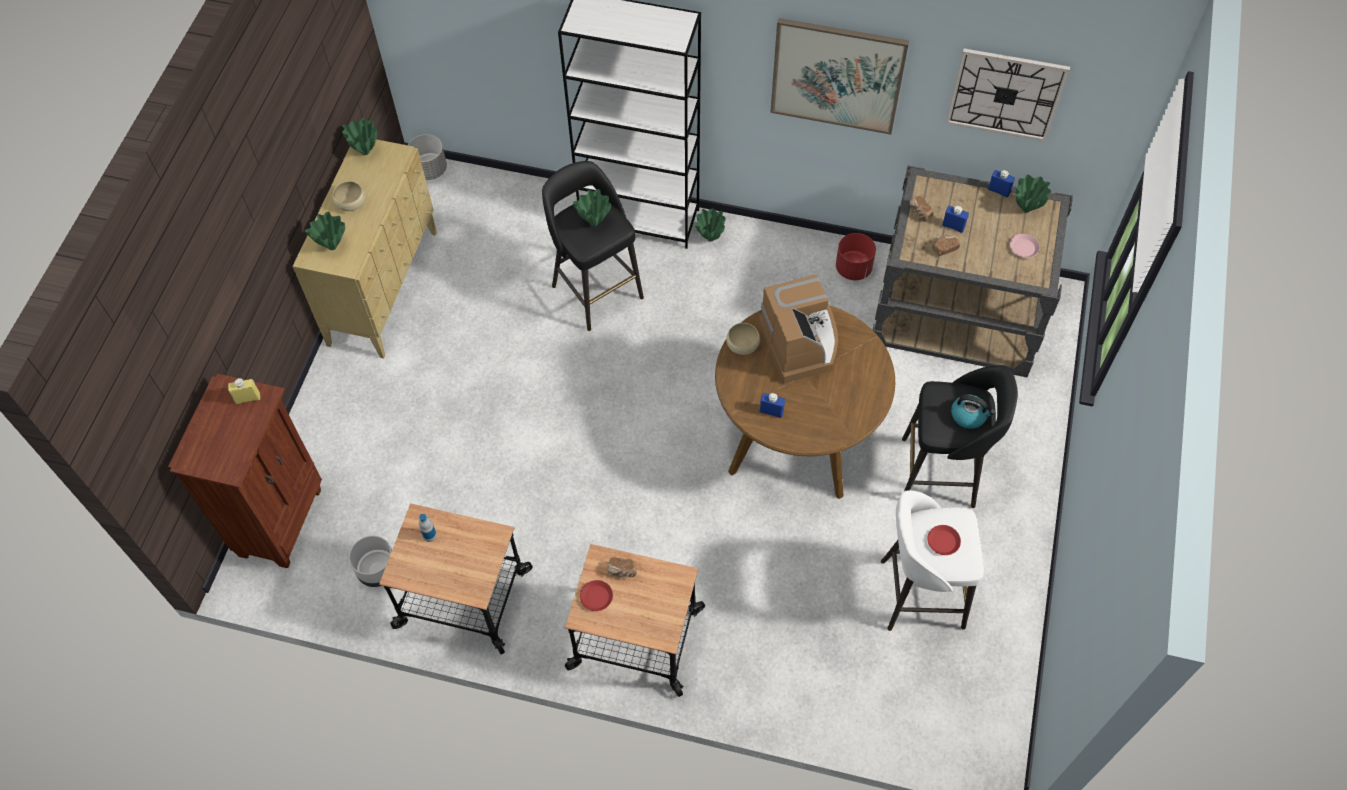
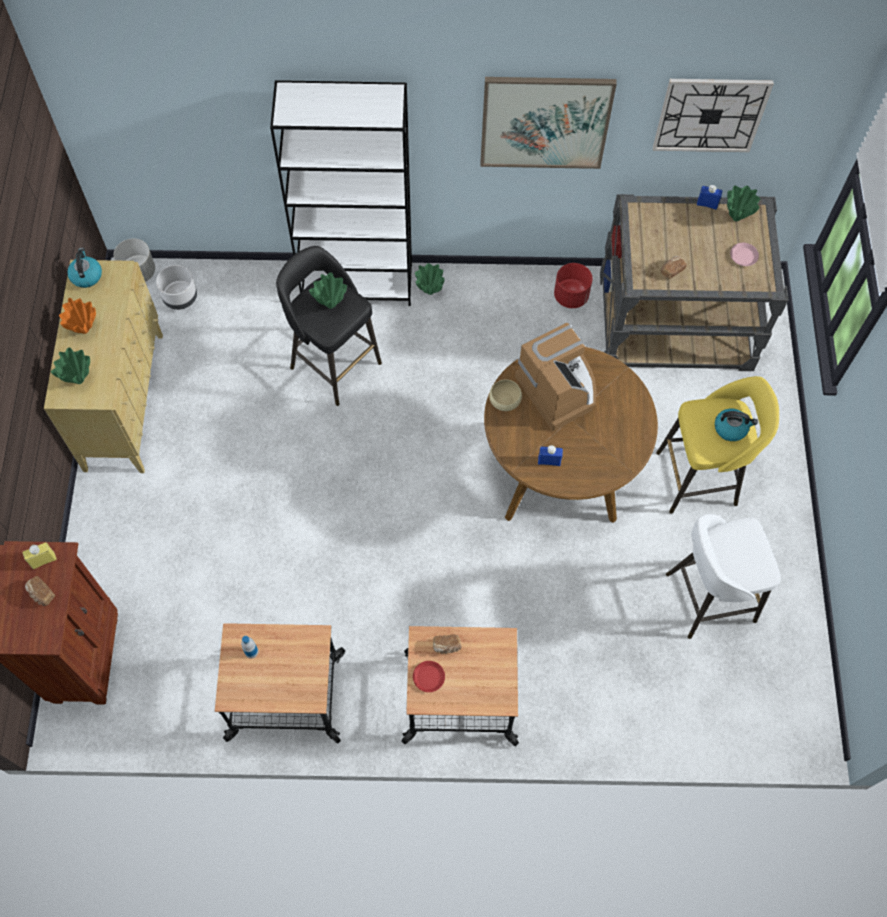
camera: 15 degrees left, 5 degrees up
(350, 202) = (85, 330): beige bowl -> orange vase
(366, 152) = (86, 275): green vase -> kettle
(378, 570) = (195, 686): grey planter -> grey planter (180, 298)
(919, 212) = (639, 239): bread -> bread (41, 594)
(941, 473) = (699, 478): black stool -> yellow stool
(943, 541) = (738, 555): red plate -> none
(953, 226) = (674, 247): blue bottle -> none

